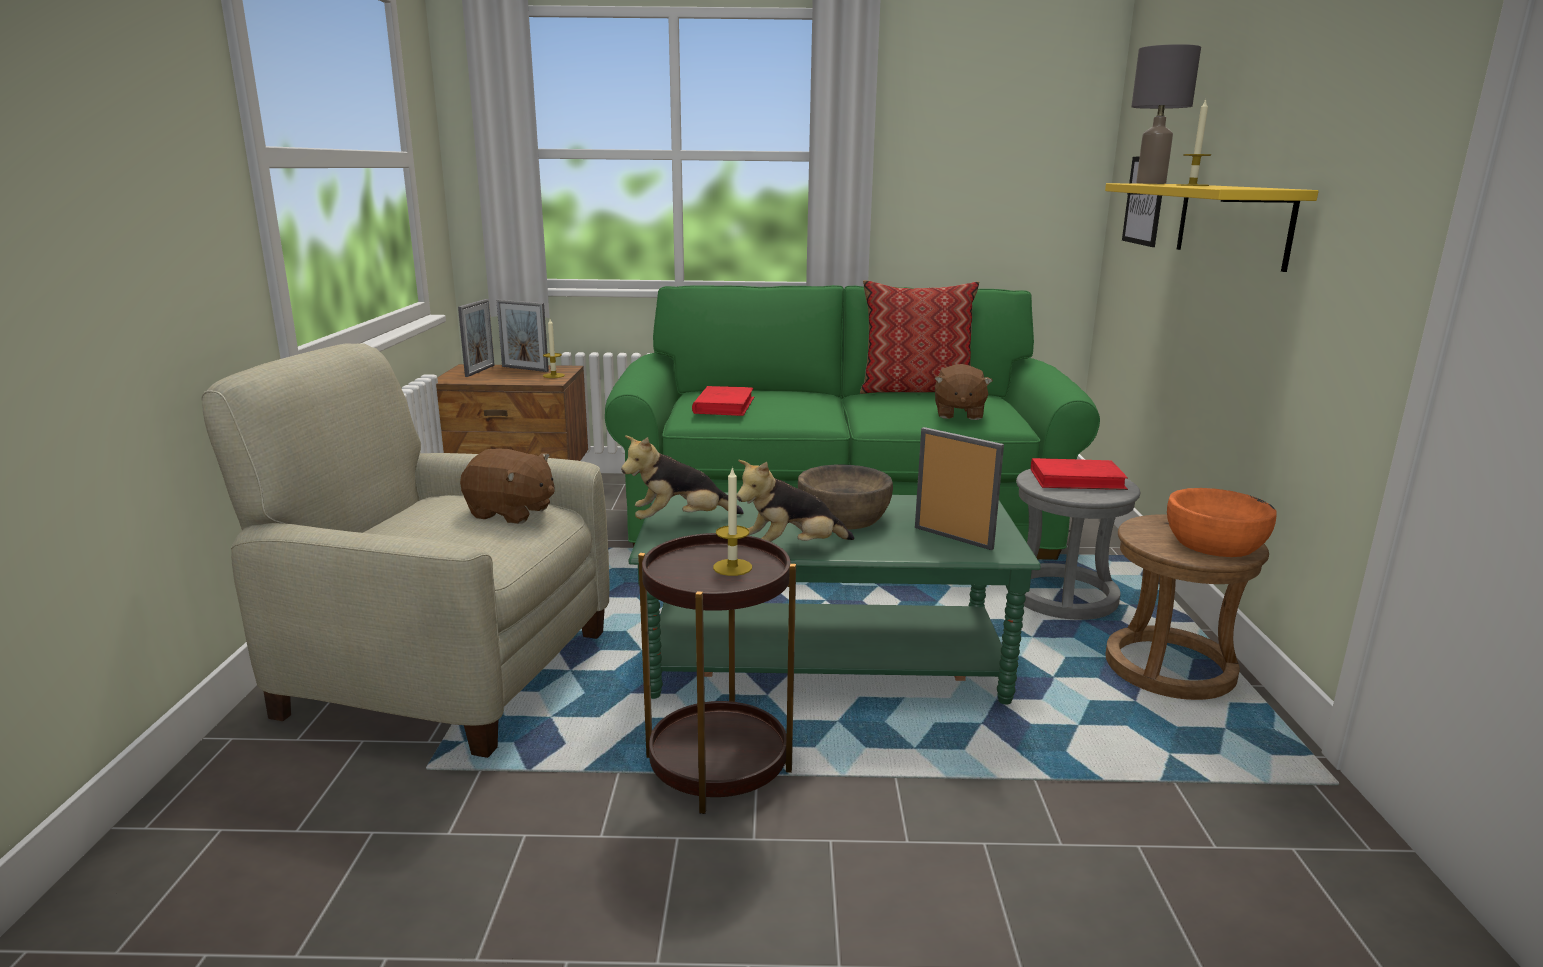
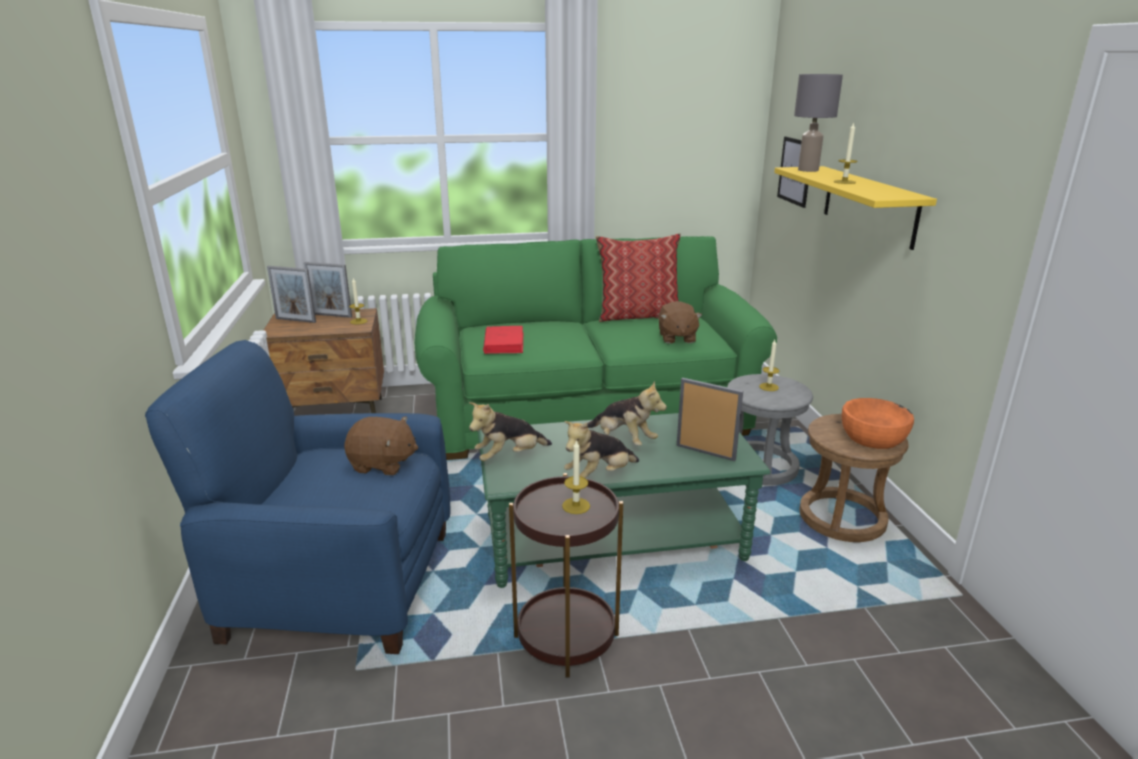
camera: 10 degrees left, 5 degrees up
(446, 671) = (338, 583): beige armchair -> blue armchair
(480, 371) = (295, 320): picture frame -> picture frame turned 105 degrees clockwise
(843, 517) = (623, 440): brown bowl -> plush toy
(1077, 479) = (768, 387): red book -> candle

